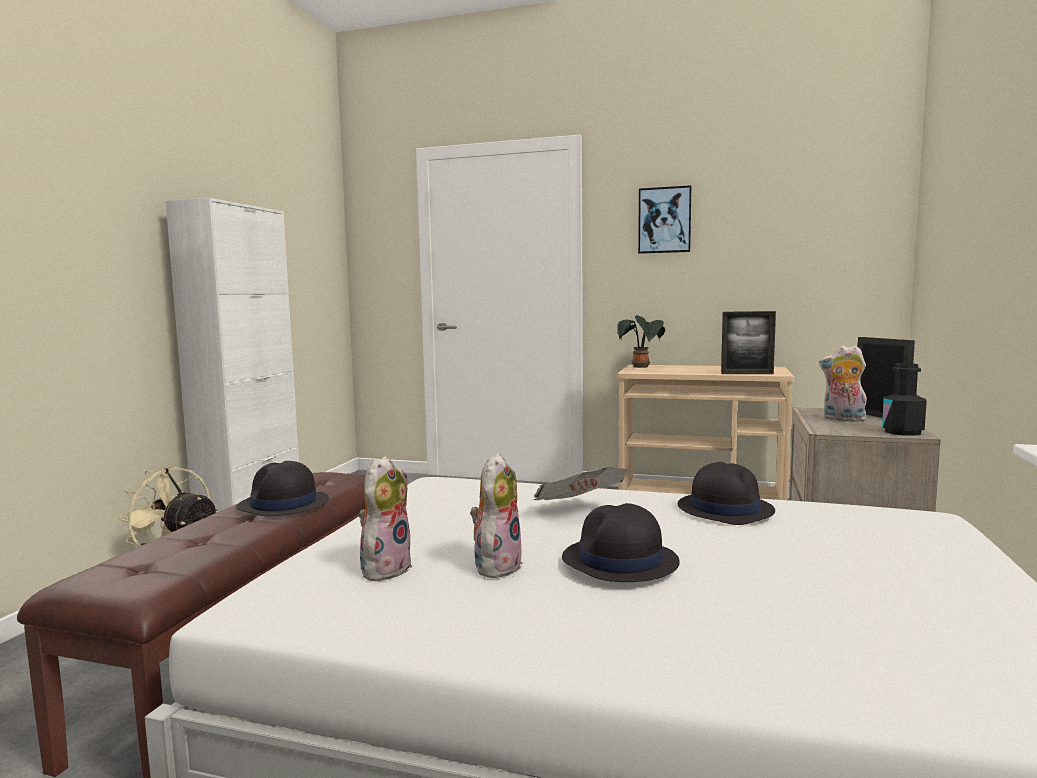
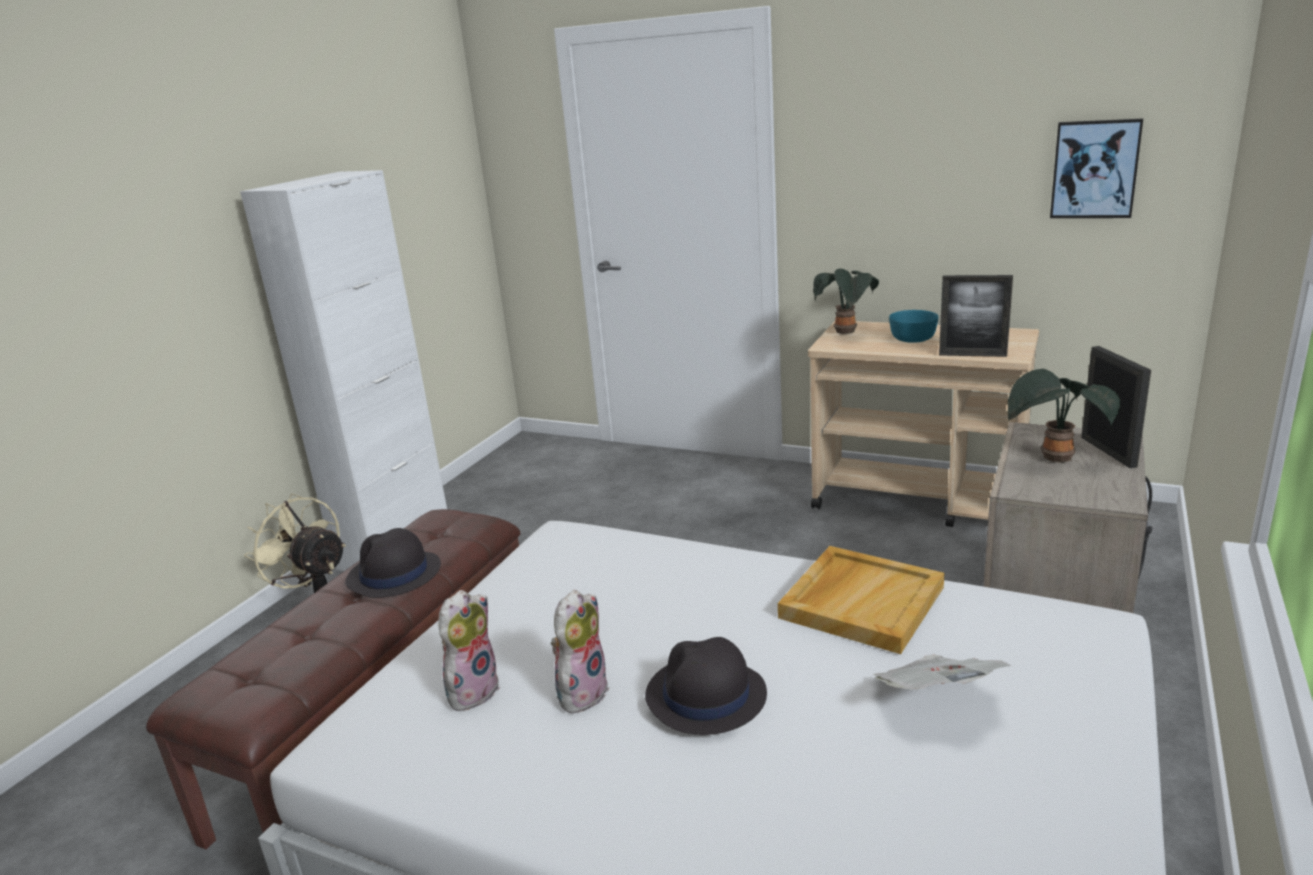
camera: 10 degrees right, 15 degrees up
(579, 511) = (697, 598): newspaper -> newspaper (937, 698)
(664, 220) = (883, 128): picture -> picture (1094, 169)
(696, 369) = (913, 338): none -> turquoise bowl
(724, 509) = (861, 601): black hat -> beige tray
(842, 419) = (1053, 459): plush toy -> potted plant
(902, 432) = (1110, 495): black bottle -> none

